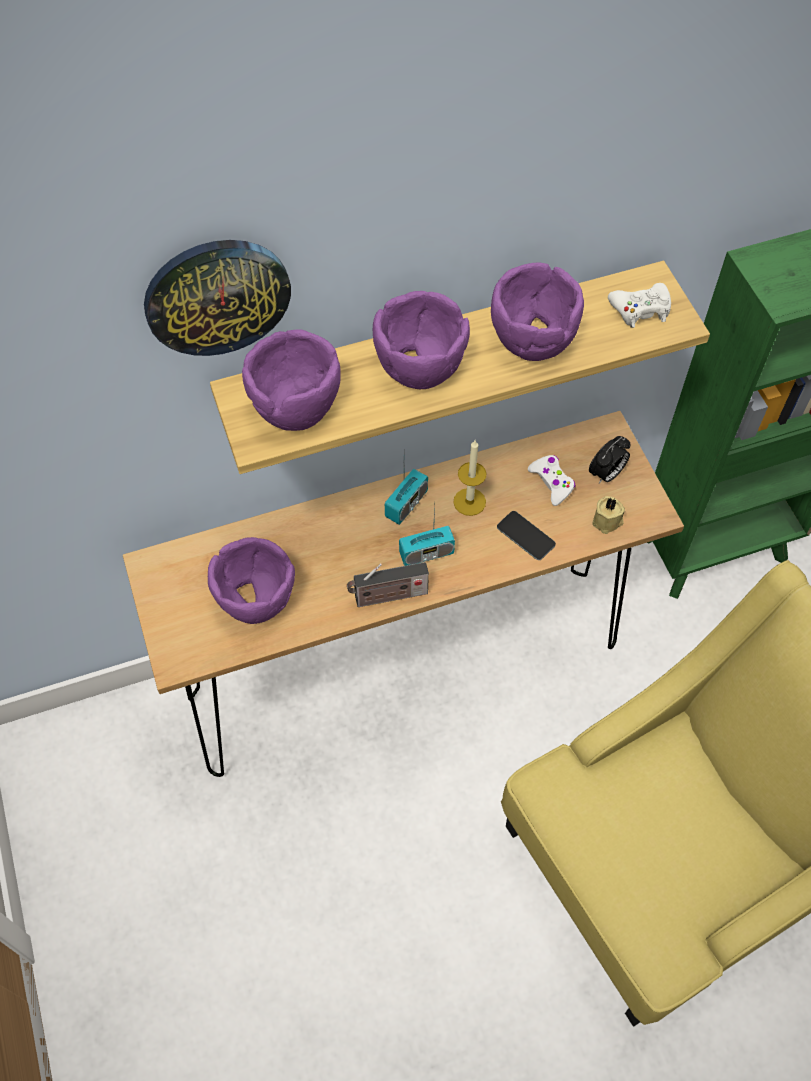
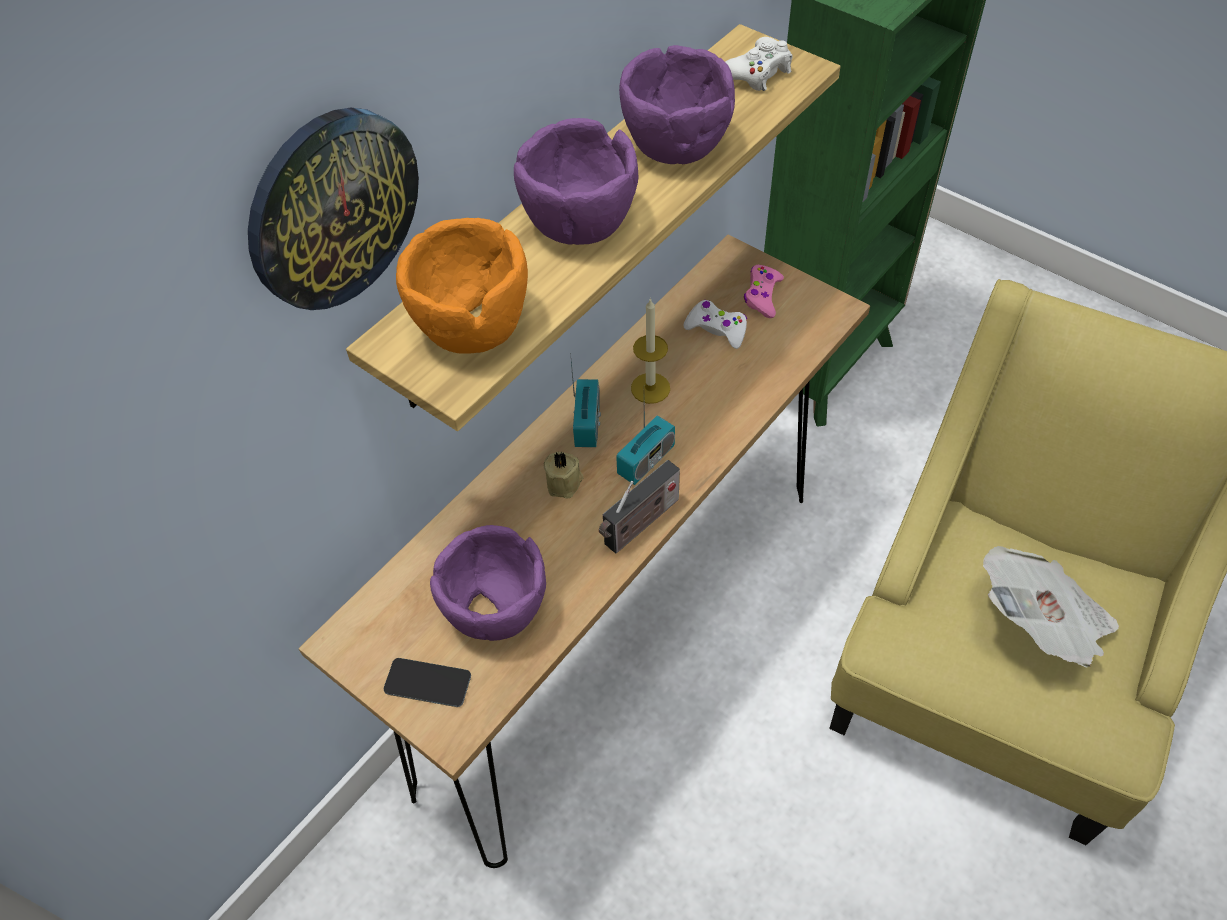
camera: 30 degrees left, 5 degrees down
(296, 405) = (472, 323): purple bowl -> orange bowl
(526, 536) = (732, 391): phone -> phone (427, 683)
(606, 474) = (762, 296): alarm clock -> pink game controller
(607, 521) = (798, 337): beige candle -> beige candle (565, 483)
(672, 840) = (1041, 623): none -> newspaper

